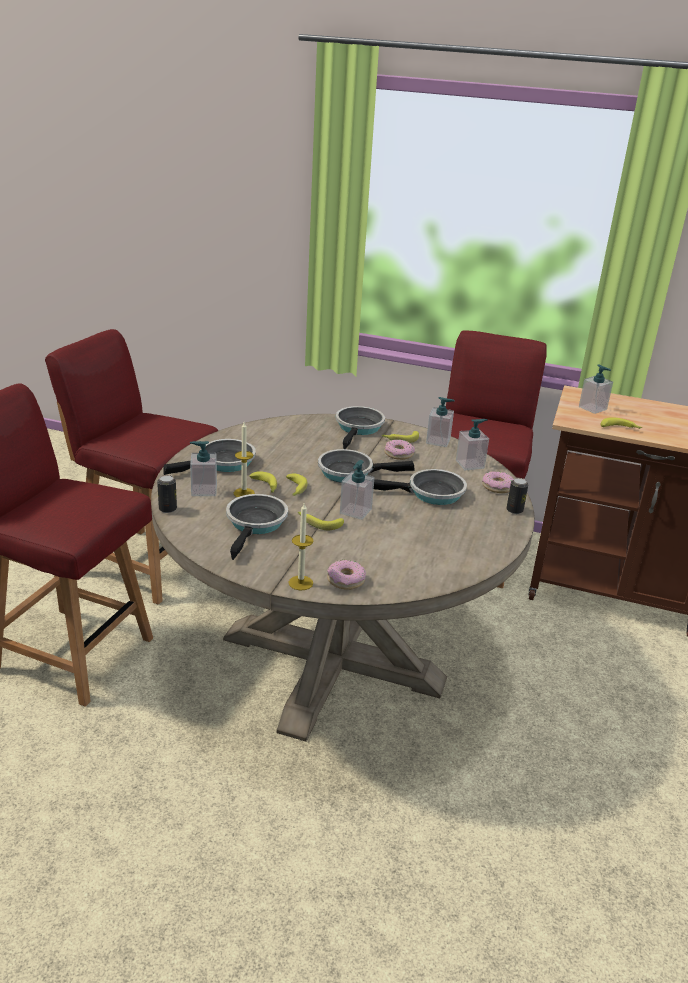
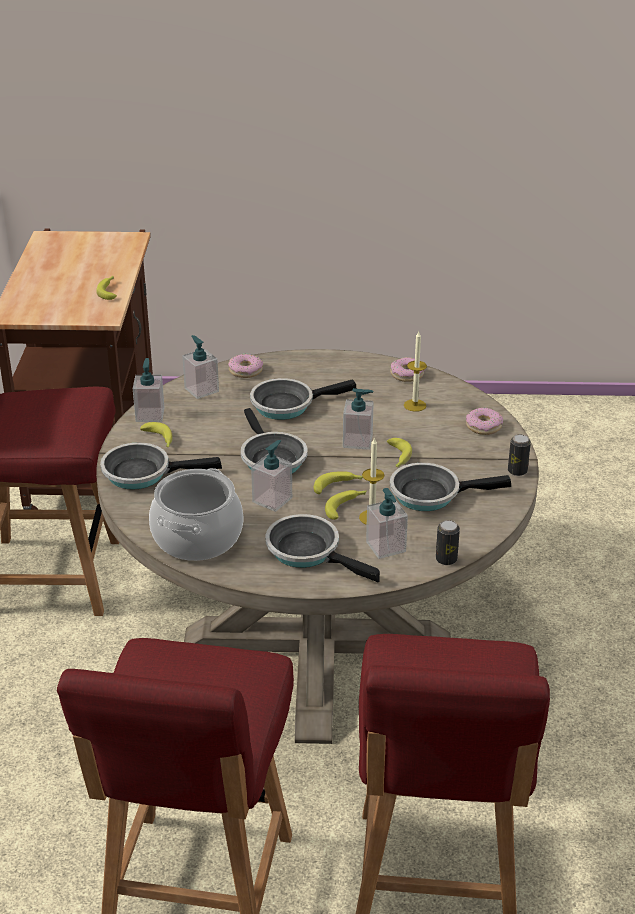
camera: 105 degrees left, 5 degrees up
(270, 433) = (197, 537): none -> cooking pot
(300, 583) = (508, 447): candle -> candle (415, 405)
(399, 454) = (202, 435): donut -> donut (407, 374)
(431, 493) = (287, 405): frying pan -> frying pan turned 90 degrees counterclockwise
(514, 510) = (290, 359): can -> can (517, 471)
(592, 408) = (58, 305): soap dispenser -> soap dispenser (272, 500)

